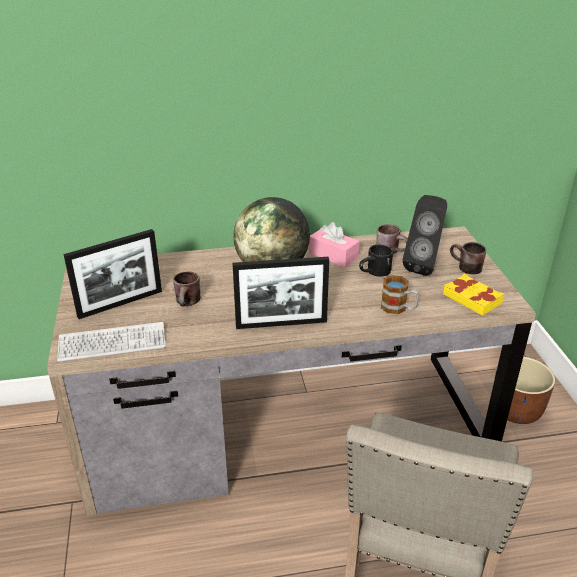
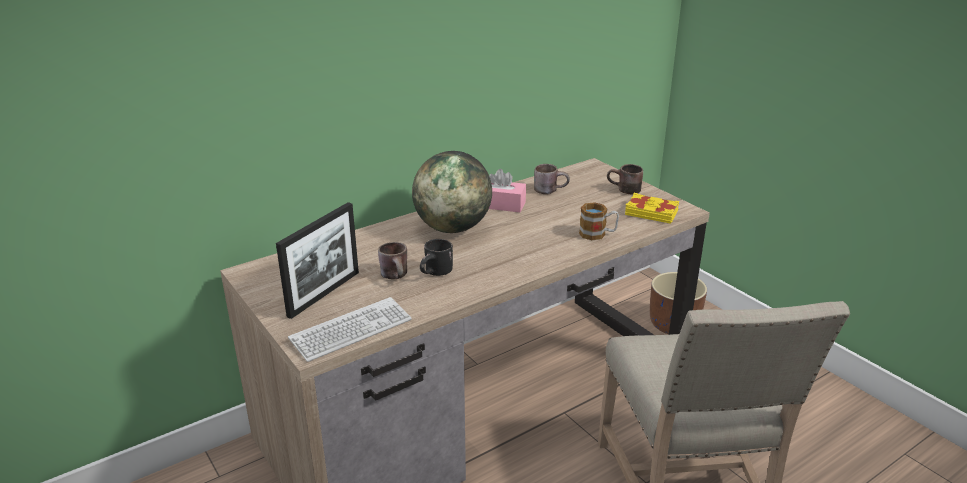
camera: 25 degrees left, 5 degrees down
(281, 324) = (505, 271): picture frame -> none
(376, 274) = (553, 211): black mug -> black mug (437, 273)
(424, 266) = (589, 196): black speaker -> none

